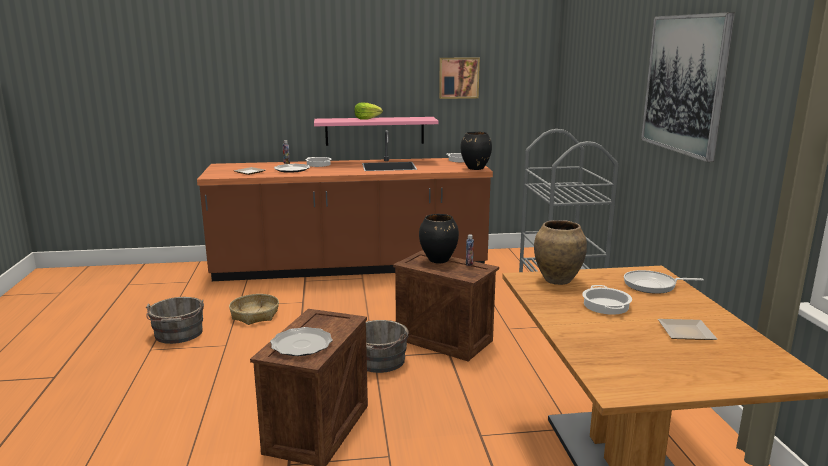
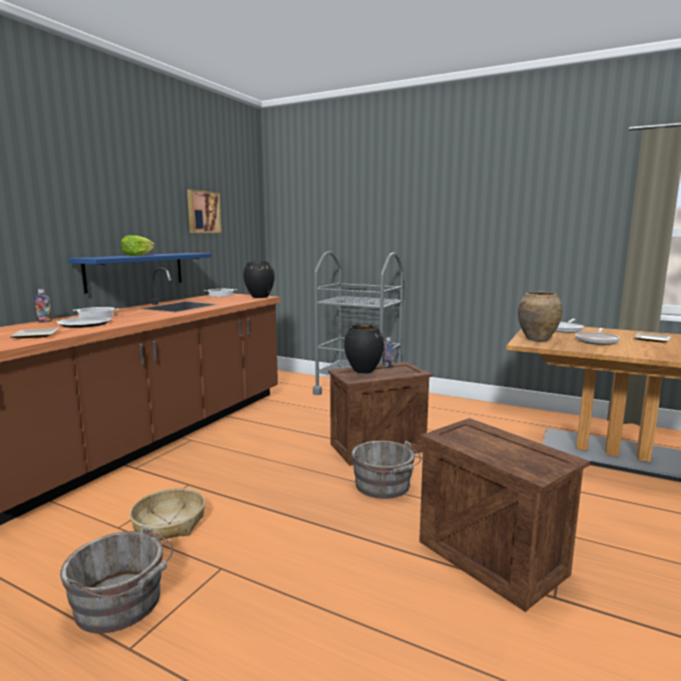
camera: 55 degrees left, 5 degrees down
(301, 344) = (519, 455): plate -> none
(374, 131) = (136, 271): pink shelf -> blue shelf
(606, 306) = (597, 341): cooking pot -> frying pan
(685, 84) = (483, 199): picture -> none

